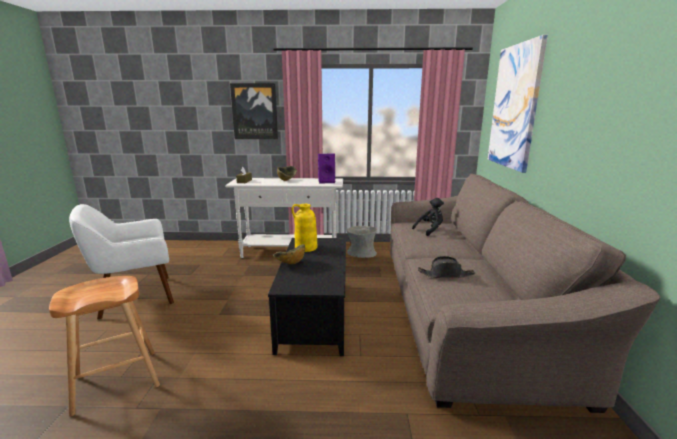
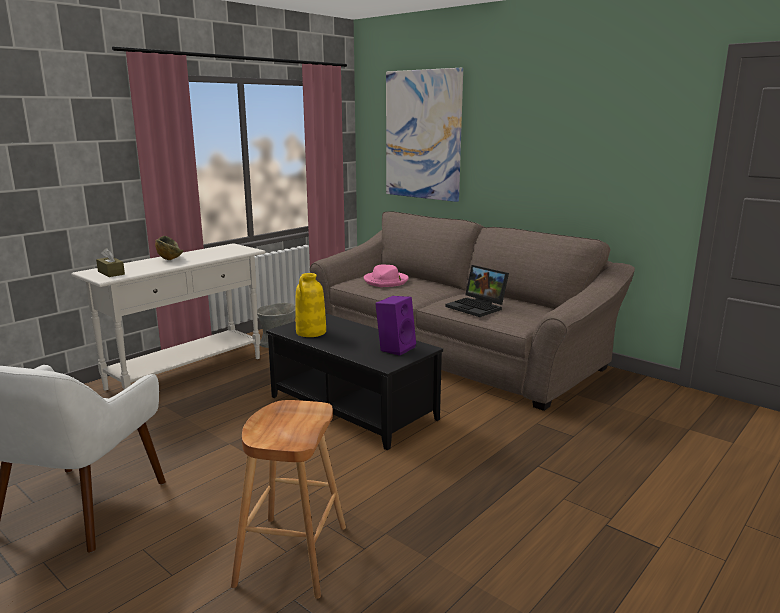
camera: 50 degrees left, 0 degrees up
(254, 111) = (76, 152): picture -> none
(290, 264) = (338, 348): bowl -> none
(327, 181) = (231, 250): purple speaker -> purple speaker (395, 348)
(430, 230) = (386, 281): black plush toy -> pink hat
(446, 274) = (478, 307): black hat -> laptop

